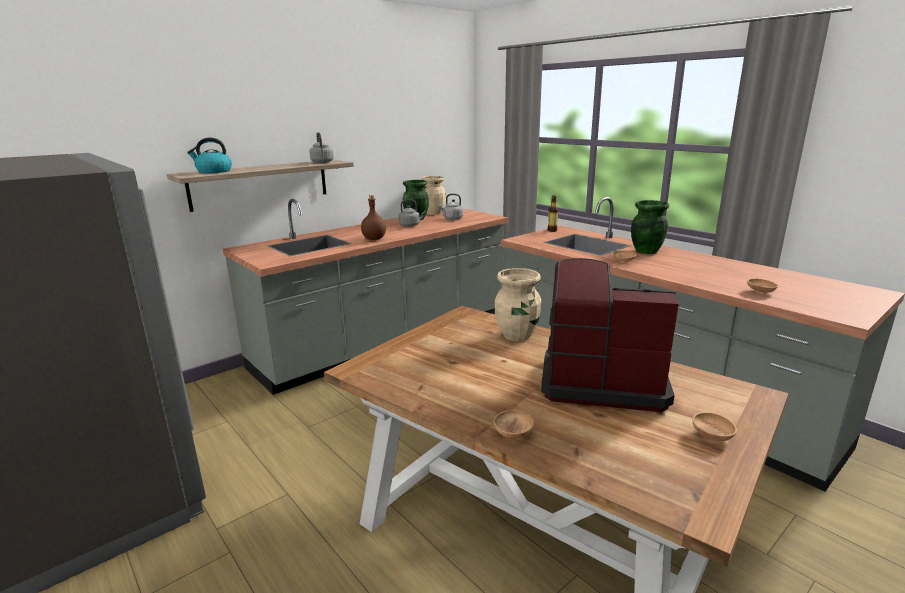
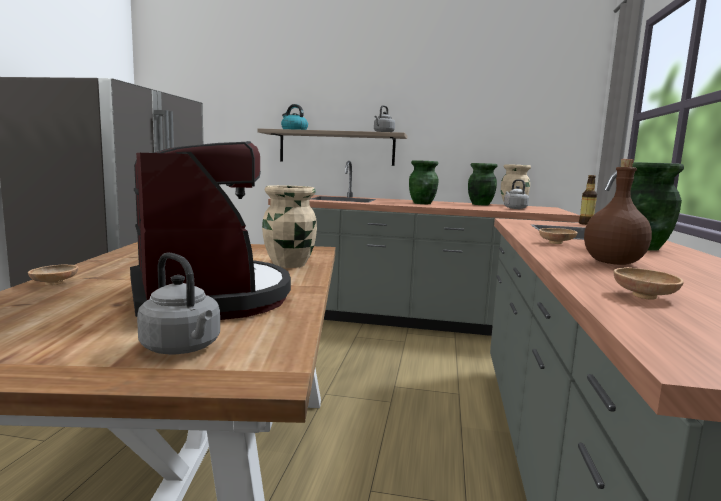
camera: 50 degrees right, 10 degrees down
(374, 239) = (393, 203): brown bottle -> brown bottle (612, 263)
(386, 231) = (422, 203): none -> green vase
(410, 225) = (457, 205): grey kettle -> grey kettle (183, 348)
(712, 436) = (84, 354): brown bowl -> none

